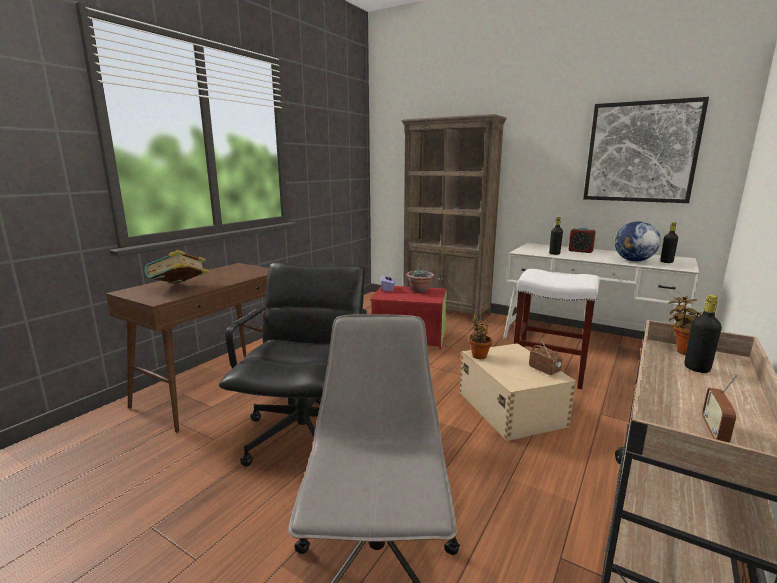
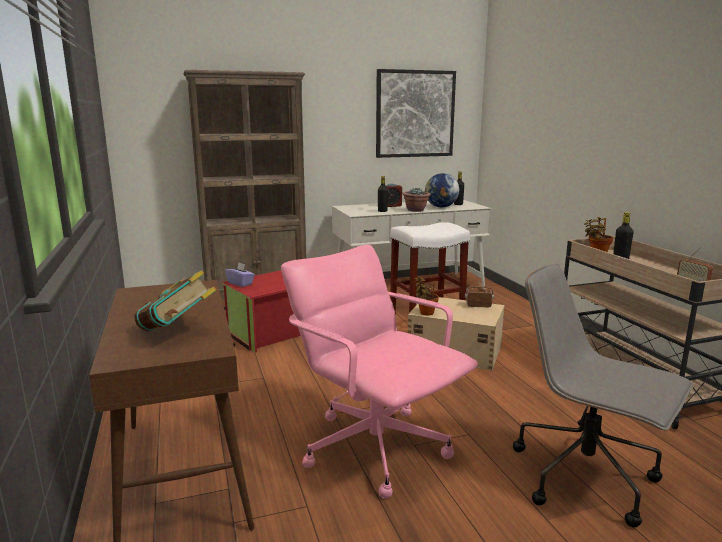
camera: 50 degrees left, 0 degrees up
(306, 435) = (375, 447): black office chair -> pink office chair
(419, 290) = (275, 276): potted plant -> potted plant (416, 210)

